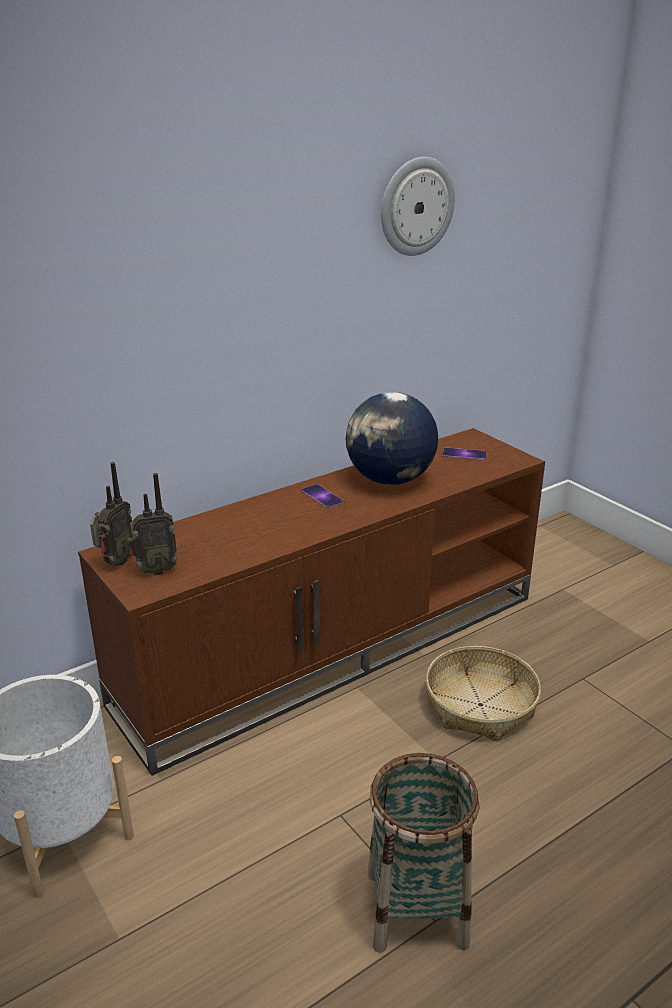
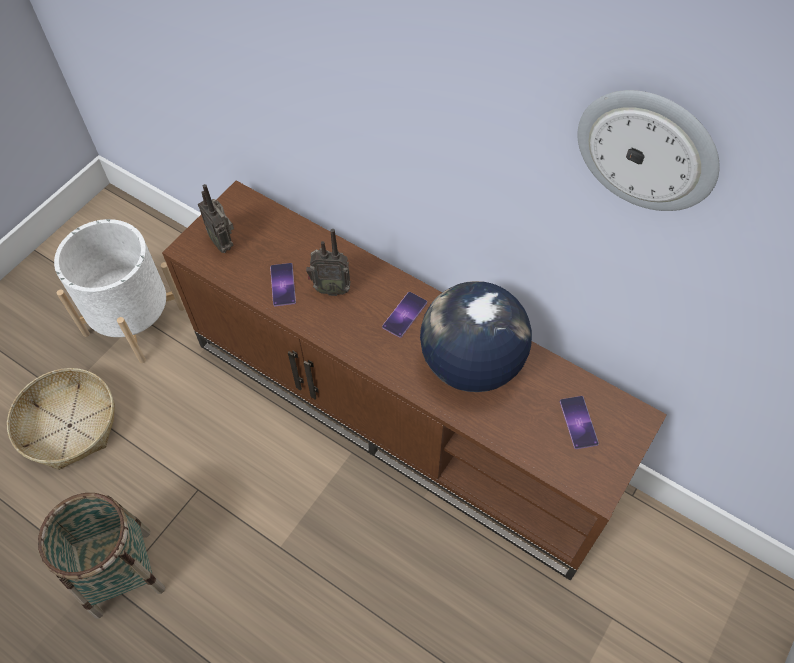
camera: 70 degrees right, 30 degrees up
(115, 562) = (226, 211): radio -> radio (331, 288)
(240, 546) = (283, 284): none -> phone
(480, 705) = (366, 567): basket -> basket (70, 425)

